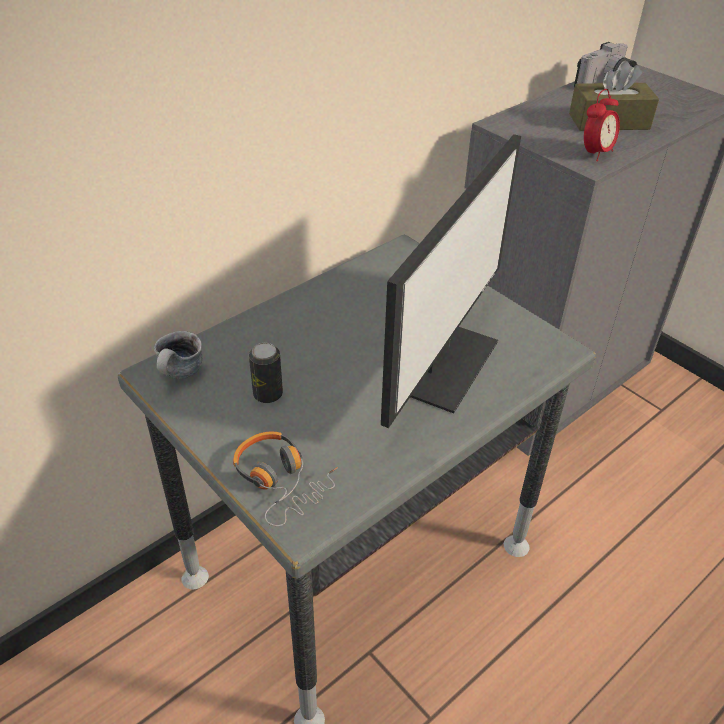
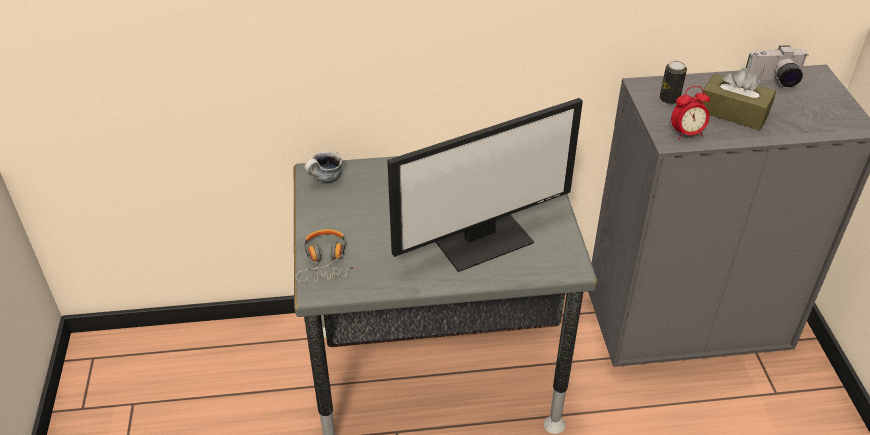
camera: 35 degrees right, 0 degrees up
(268, 394) = (362, 212): can -> can (669, 99)

